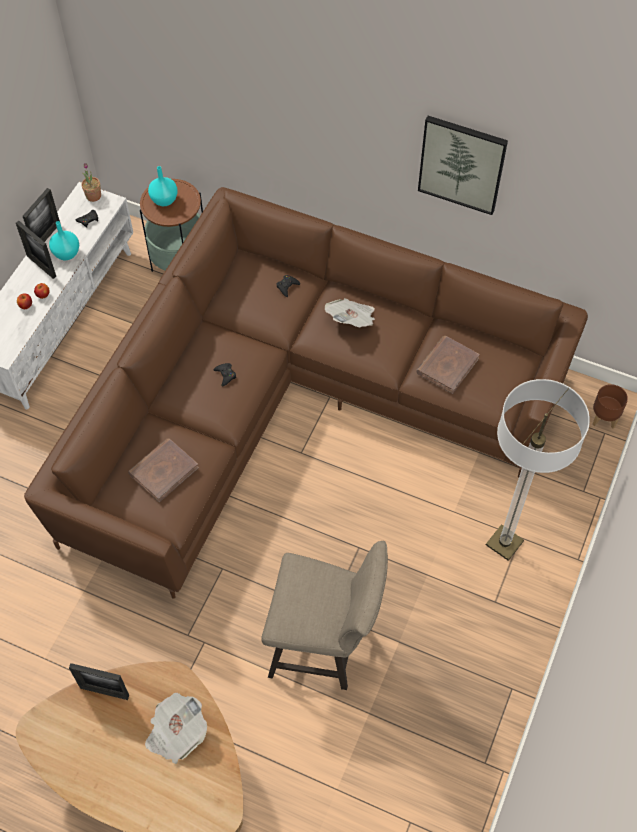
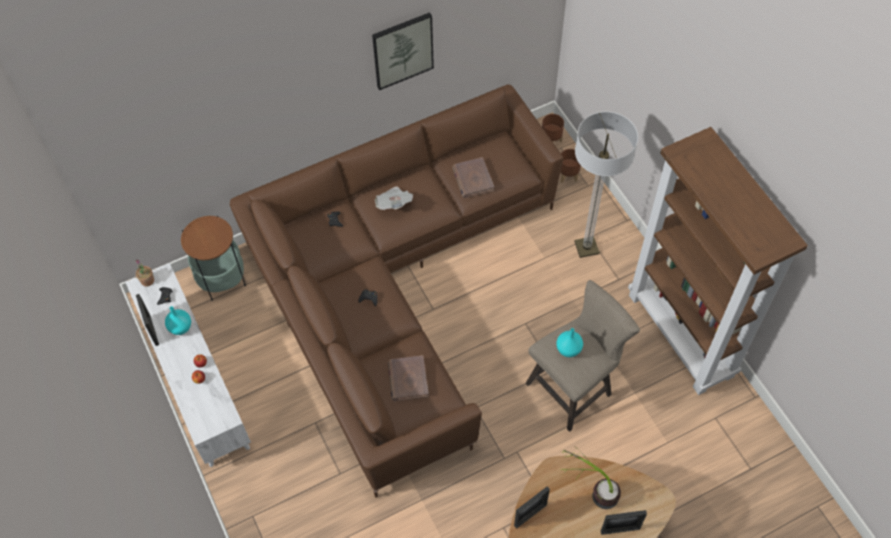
camera: 50 degrees left, 0 degrees up
(41, 266) = (175, 349): picture frame -> picture frame (620, 530)
(165, 200) = (202, 239): turquoise vase -> turquoise vase (568, 349)
(176, 733) = (589, 491): newspaper -> potted plant
(483, 716) = (681, 335): none -> brown bookcase
(577, 464) = (568, 175): none -> brown planter

